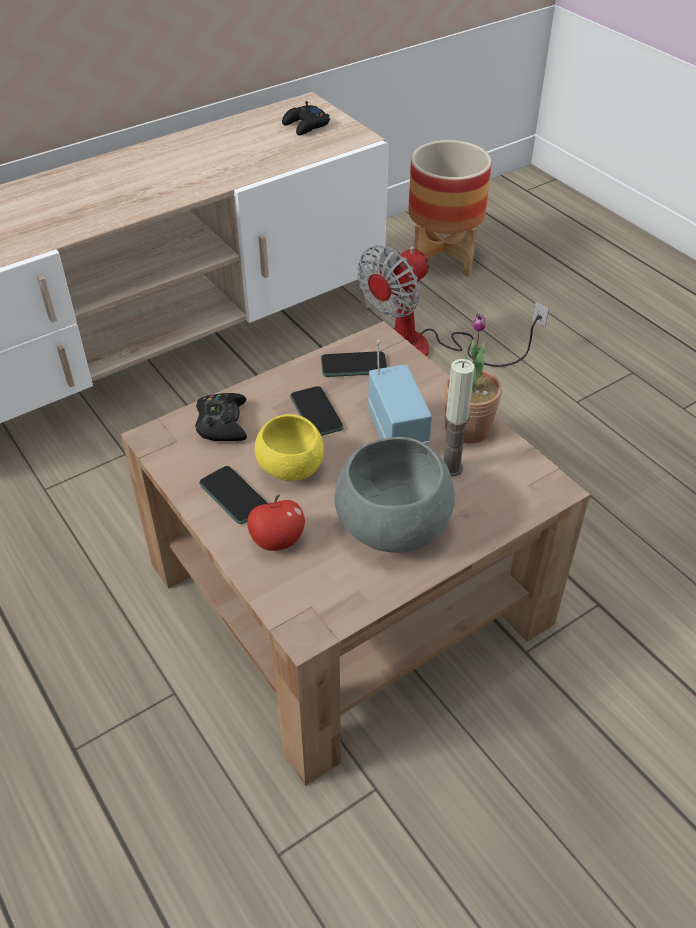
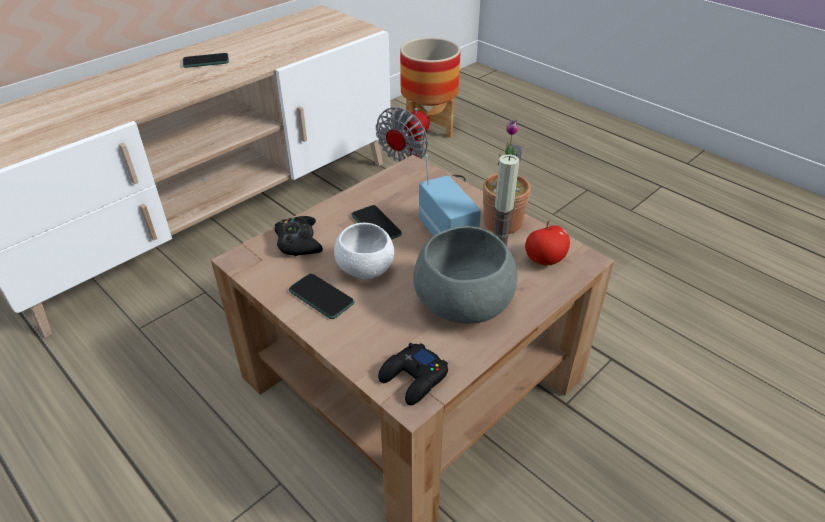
camera: 10 degrees left, 5 degrees down
(277, 541) = (368, 328): apple -> apple (545, 260)
(290, 469) = (365, 270): yellow bowl -> white bowl
(306, 125) = (322, 25): black game controller -> black game controller (413, 378)
(353, 365) = (398, 188): phone -> phone (206, 61)

